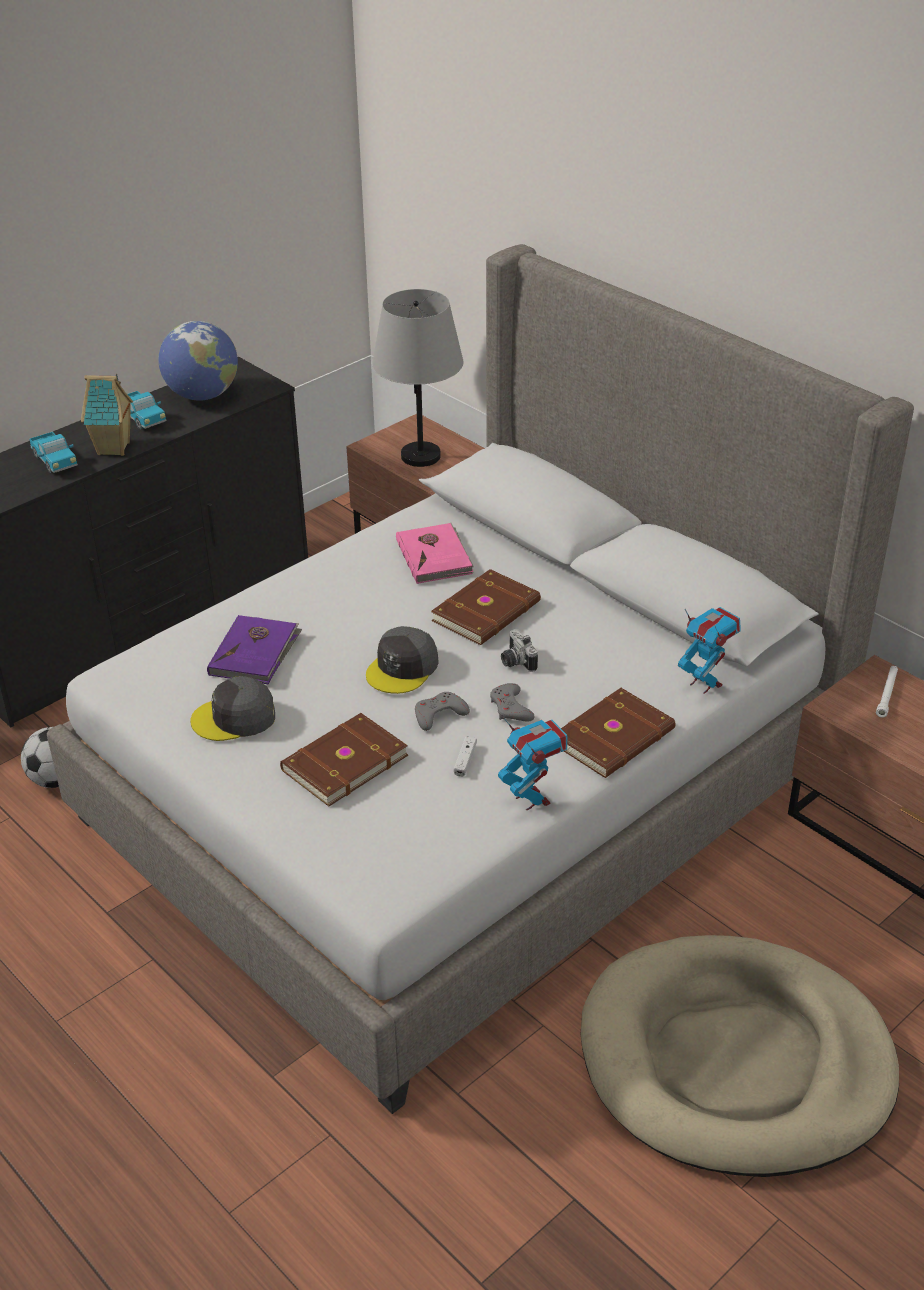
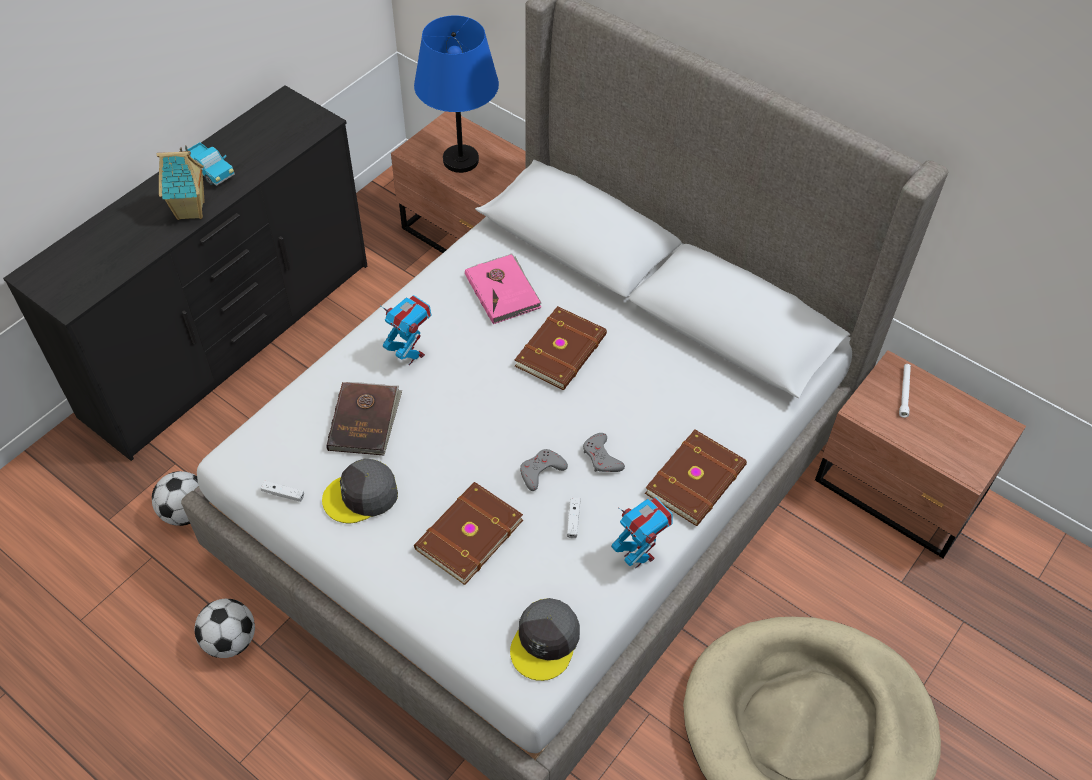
camera: 10 degrees left, 15 degrees up
(55, 462) = (138, 232): toy truck -> none
(75, 903) = (230, 640): none -> football
(151, 710) = (283, 494): none -> white game controller
(202, 396) = (261, 137): globe -> none
(255, 653) = (365, 420): purple book -> brown book
(403, 668) = (500, 423): grey cap -> grey cap (545, 642)
(420, 456) = (460, 160): grey table lamp -> blue table lamp
(515, 661) = (596, 404): camera -> none
(705, 683) = (762, 412): toy robot -> toy robot (410, 355)

